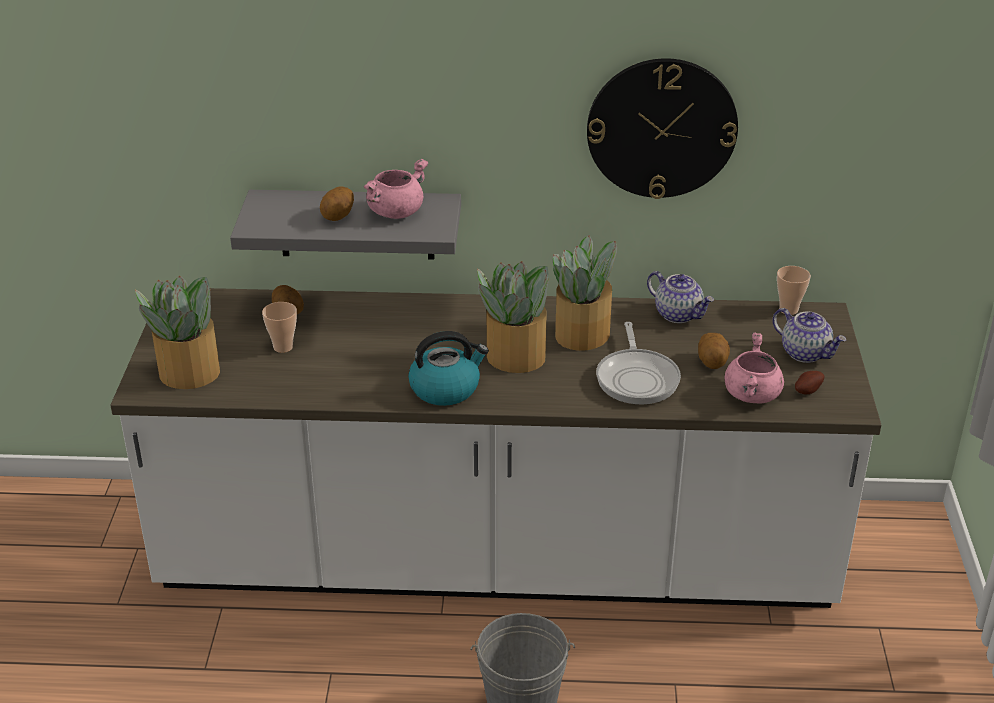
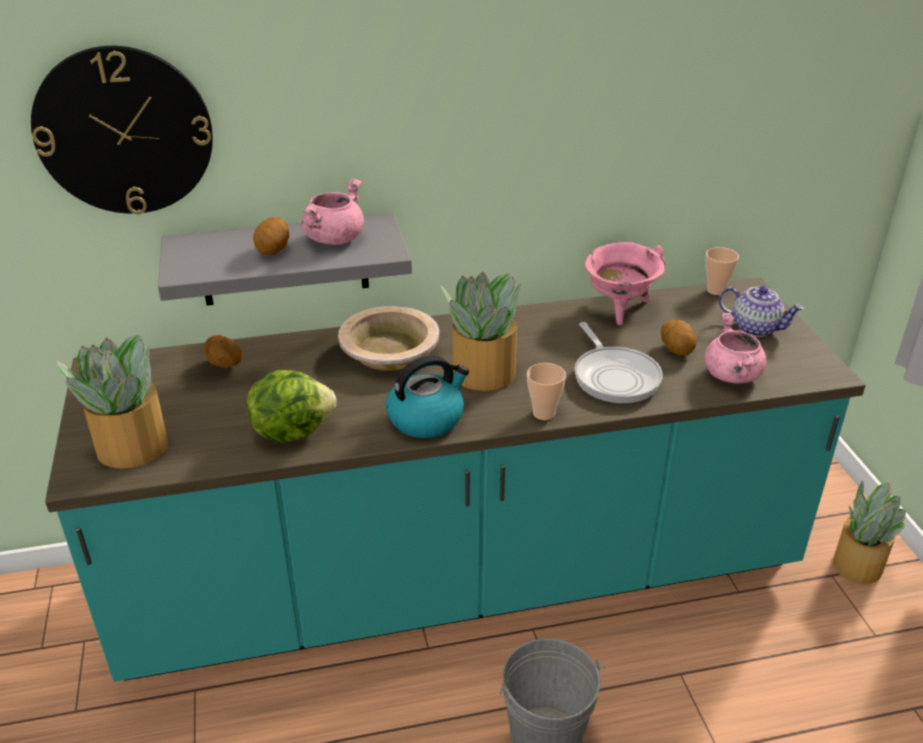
camera: 15 degrees left, 0 degrees up
(283, 347) = (231, 402): cup -> cup (543, 413)
(325, 380) = (291, 430): none -> lettuce
(439, 323) = (390, 352): none -> beige bowl
(497, 557) = (461, 576): white counter -> turquoise counter
(583, 334) = (539, 341): potted plant -> potted plant (858, 564)
(661, 128) = (595, 120): wall clock -> wall clock (124, 132)
(678, 314) = (619, 309): teapot -> pink cooking pot
(807, 390) = (779, 362): potato -> none

